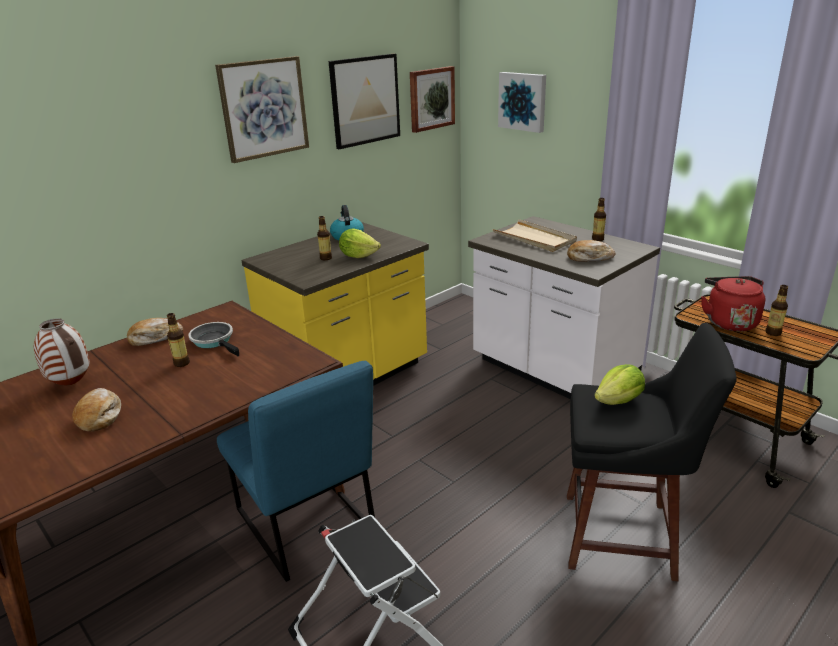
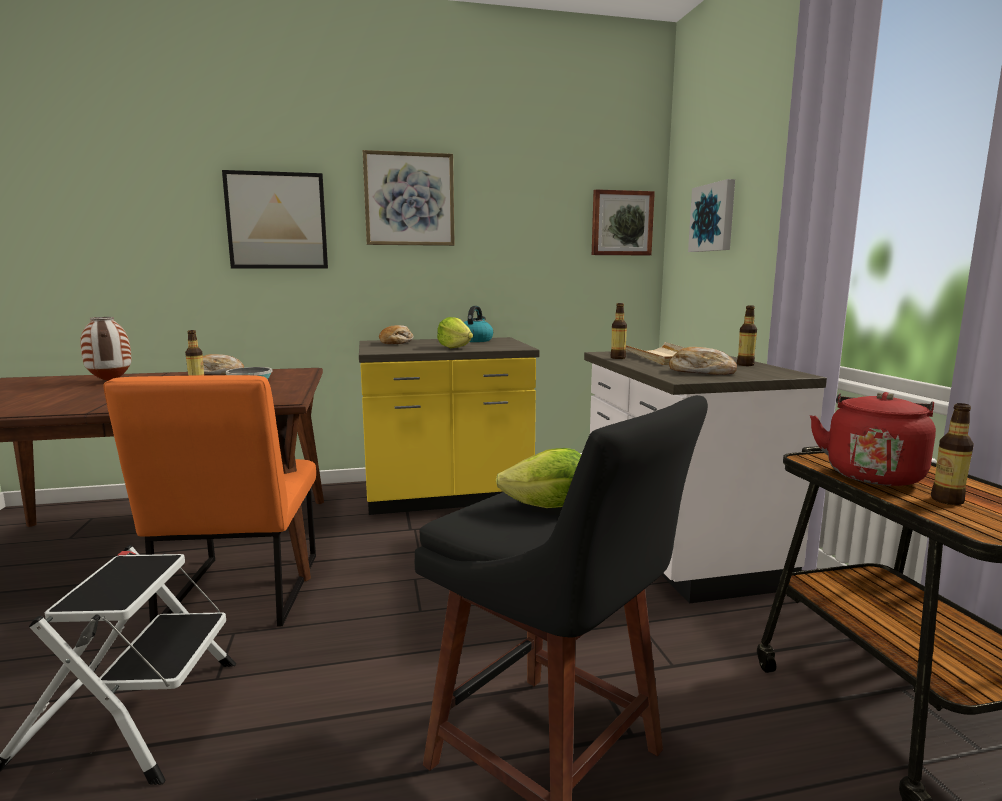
camera: 30 degrees right, 15 degrees down
(99, 416) = (76, 396): bread -> bread (397, 342)
(306, 524) = (239, 593): blue chair -> orange chair
(326, 258) = (424, 346): bottle -> bottle (618, 358)
(365, 100) = (531, 211): picture -> picture (277, 221)

